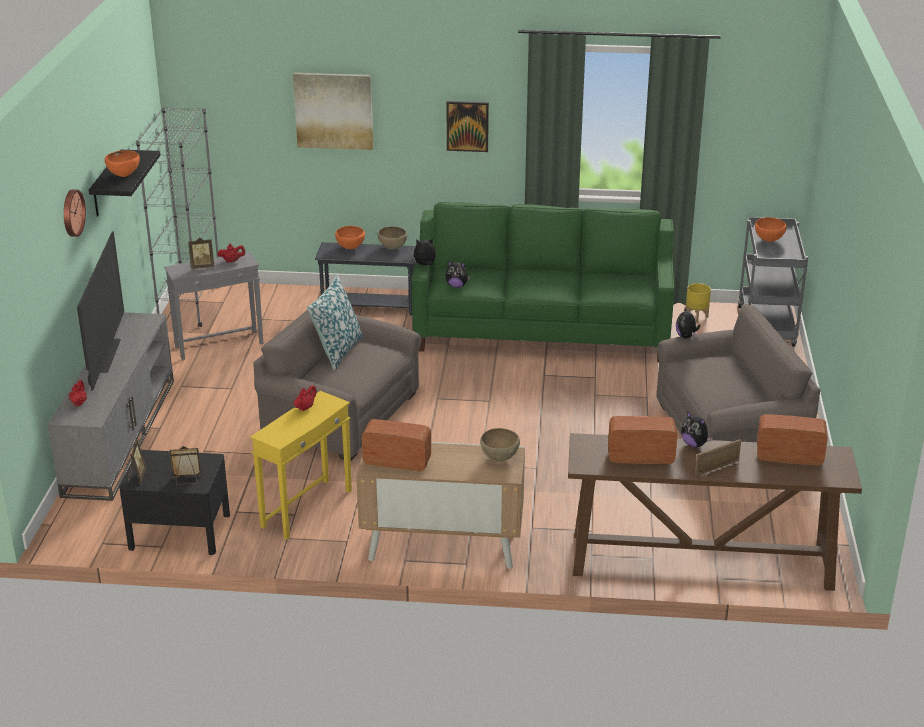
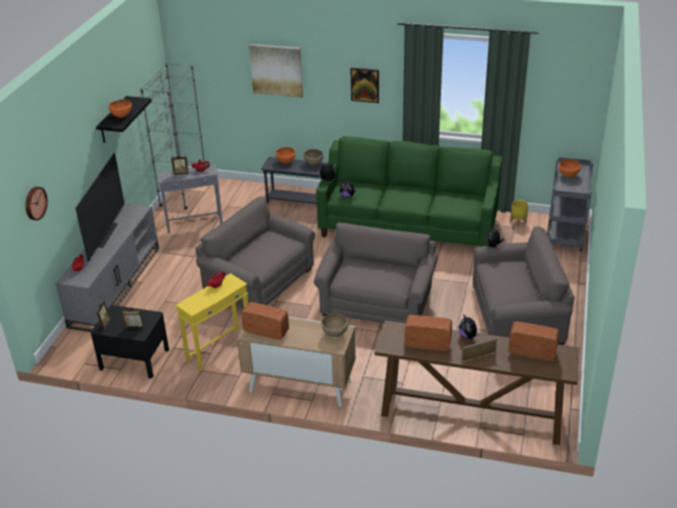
camera: 10 degrees right, 5 degrees up
(71, 213) = (80, 143): wall clock -> wall clock (34, 203)
(337, 351) = (257, 240): pillow -> none
(524, 432) = (377, 303): none -> grey armchair

